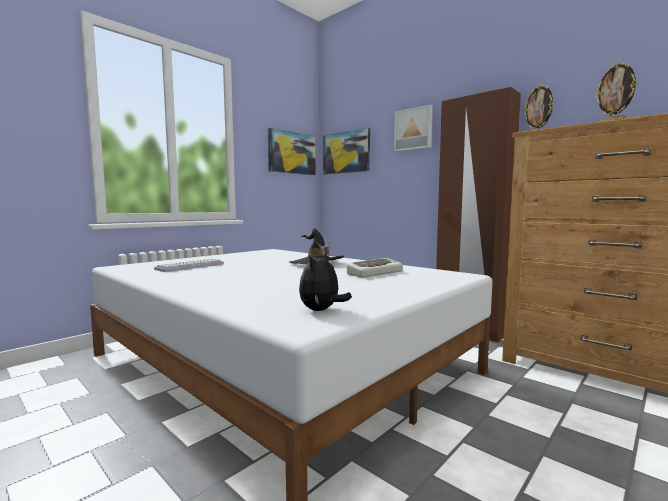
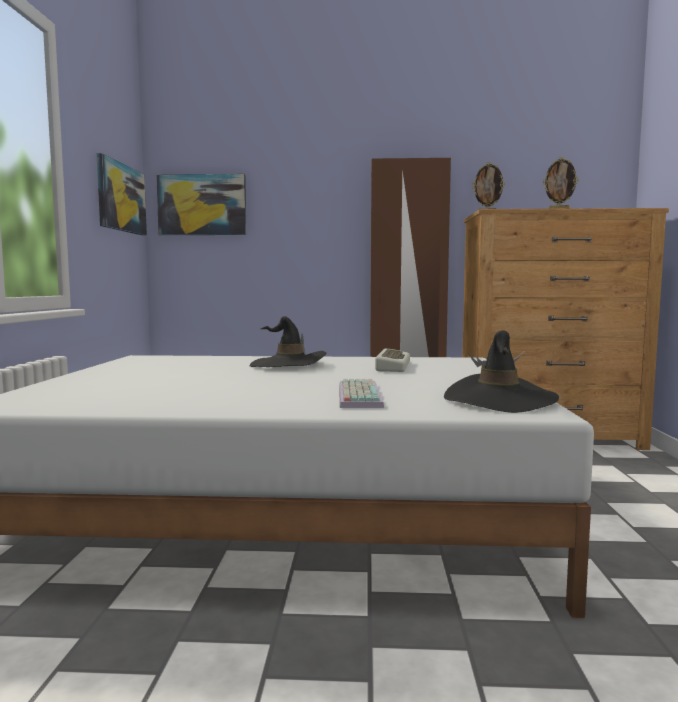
camera: 40 degrees left, 0 degrees up
(190, 266) = (131, 388): keyboard -> keyboard (357, 395)
(321, 310) = (499, 400): plush toy -> black hat
(413, 129) = (315, 185): picture -> none

